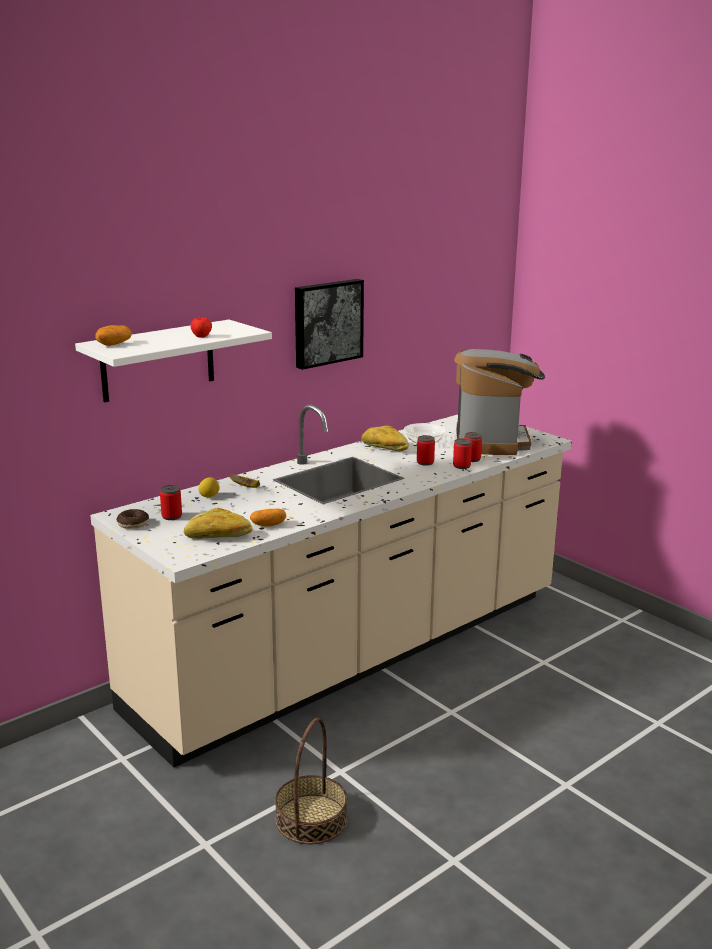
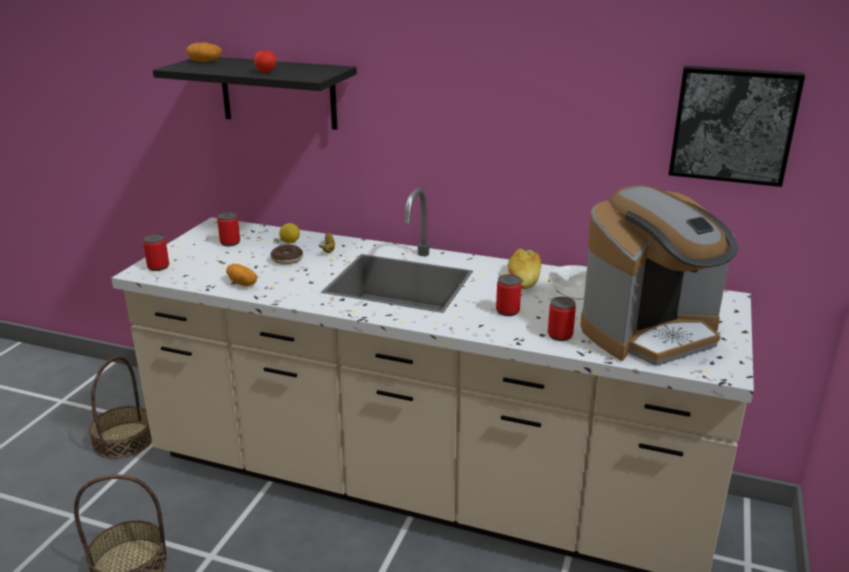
camera: 60 degrees right, 5 degrees up
(108, 793) = (124, 440): none -> basket
(133, 524) = (202, 235): donut -> donut (287, 259)
(158, 360) = (278, 92): white shelf -> black shelf
(218, 536) = (199, 271): bread -> none
(327, 322) = (491, 100): picture -> picture (733, 124)
(461, 466) = (526, 335): can -> can (158, 267)

